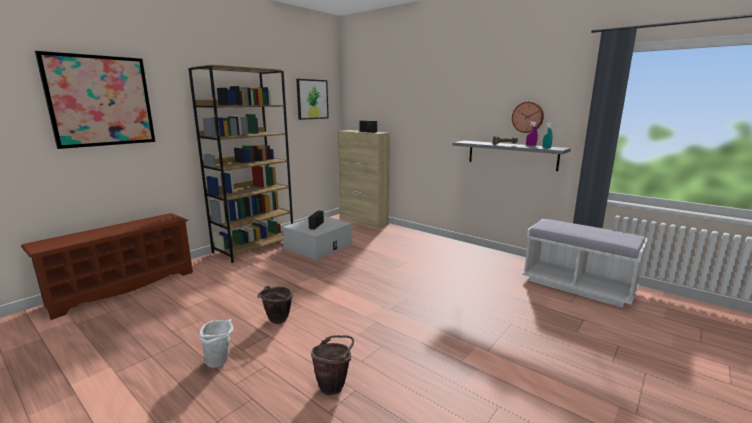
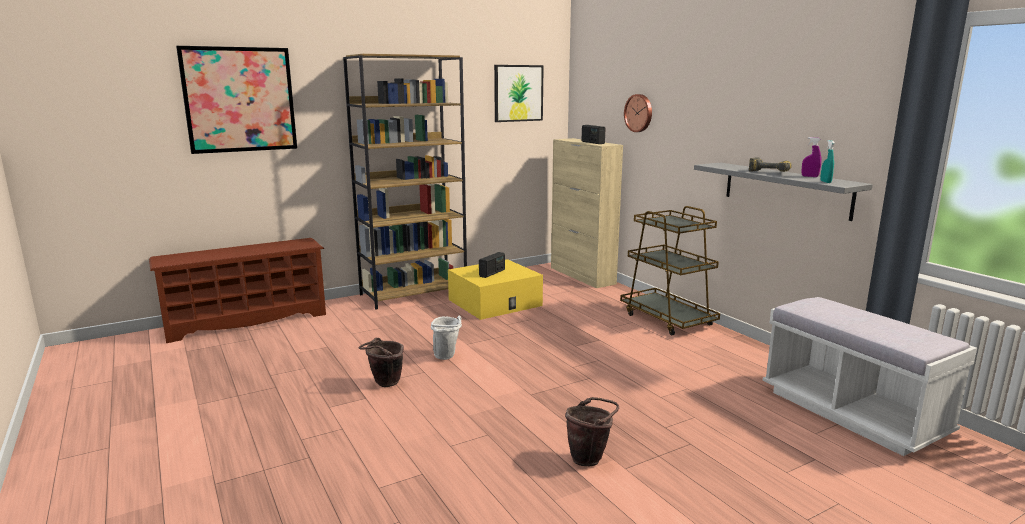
camera: 20 degrees right, 0 degrees up
(221, 362) = (299, 415): white bucket -> white bucket (447, 357)
(318, 246) = (494, 302): white storage box -> yellow storage box
(334, 385) = (402, 464): brown bucket -> brown bucket (590, 458)
(436, 243) = (667, 319): none -> brown cart
(528, 117) = (811, 130): wall clock -> wall clock (639, 113)

